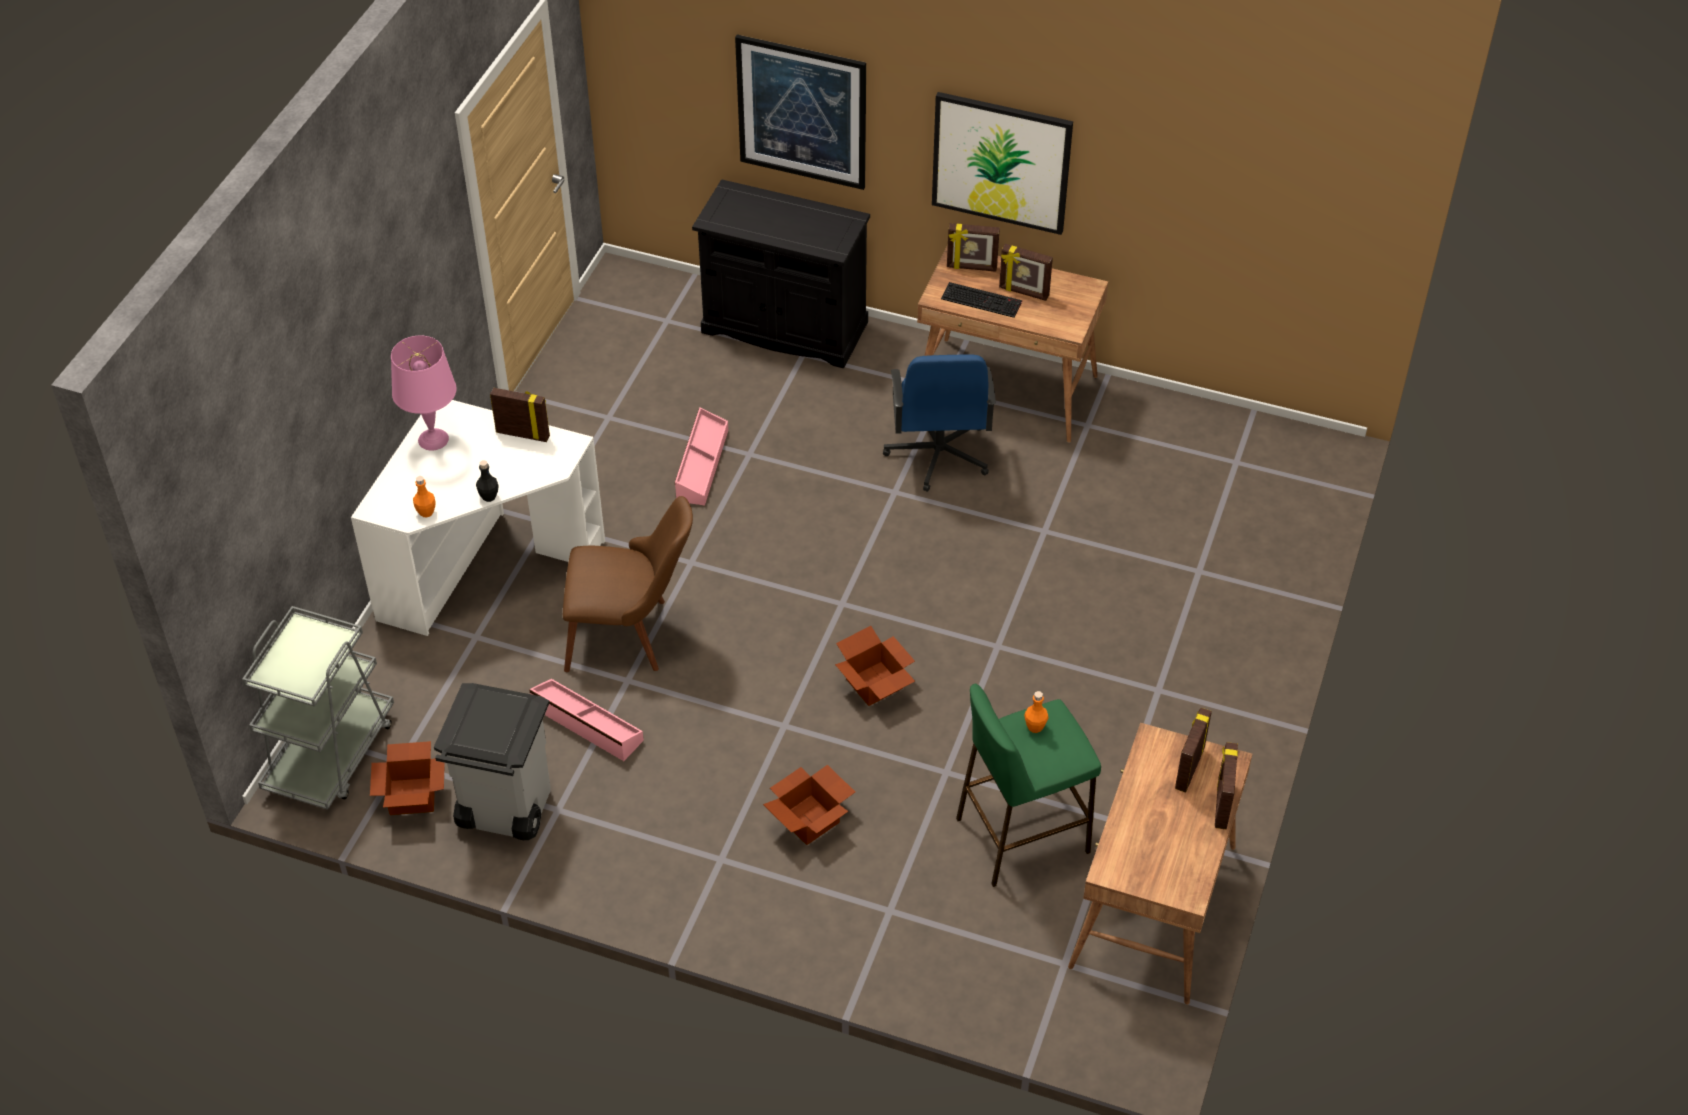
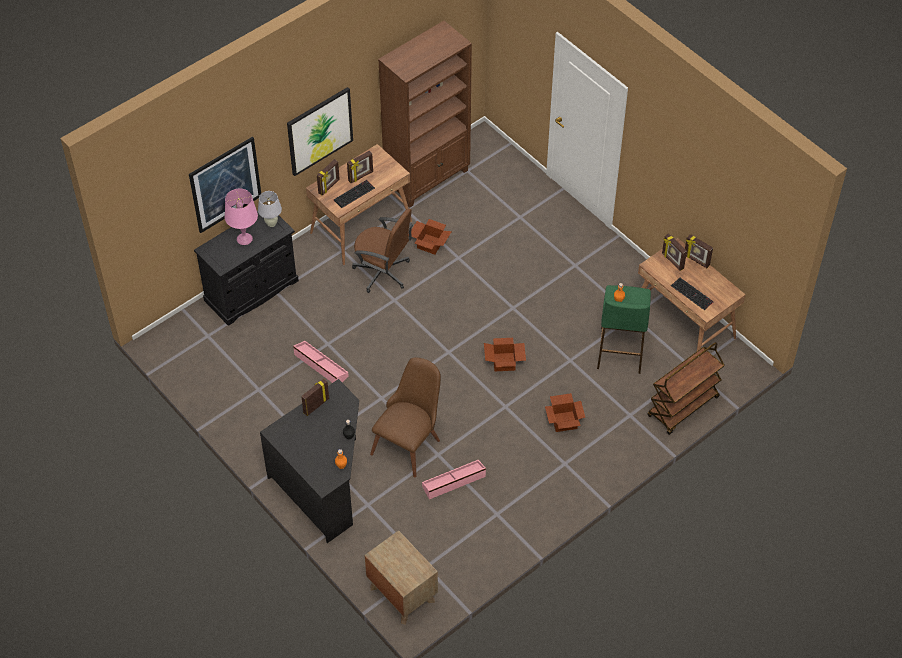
camera: 60 degrees left, 5 degrees up
(331, 754) = (401, 594): grey cart -> brown nightstand
(413, 794) = (450, 568): cardboard box -> cardboard box (429, 243)
(433, 439) = (292, 444): pink table lamp -> pink table lamp (244, 239)
(484, 568) = (324, 483): white desk -> black desk
(504, 810) = (483, 535): grey trash can -> none
(835, 233) = (271, 223): none -> white table lamp
(938, 454) = (383, 272): blue office chair -> brown office chair
(964, 986) = (683, 407): none -> brown cart
(1137, 831) = (692, 294): none -> keyboard
(1175, 422) = (428, 178): none -> brown bookcase

